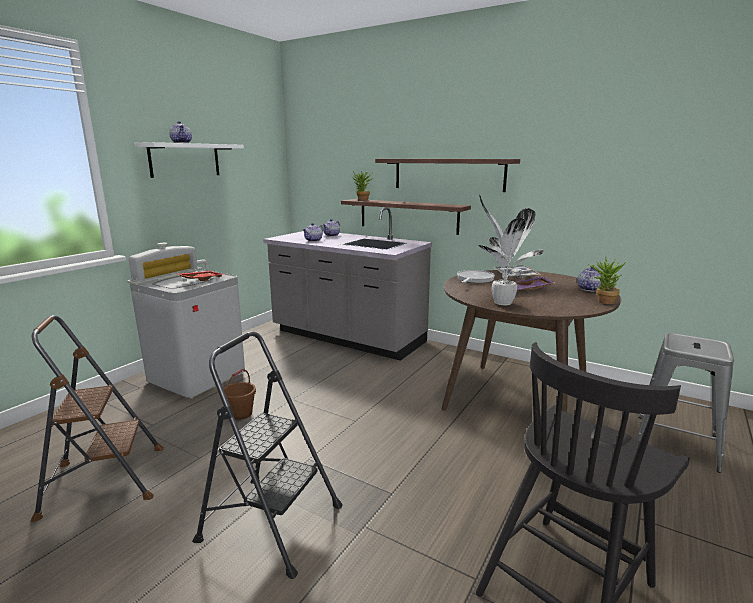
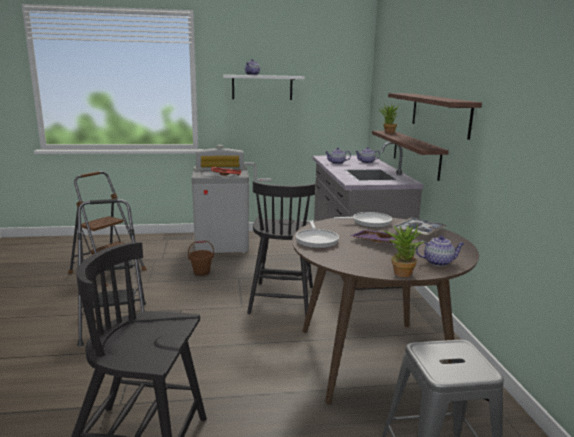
camera: 50 degrees right, 0 degrees up
(369, 394) = (282, 298): none -> black chair
(500, 302) = (316, 240): potted plant -> frying pan

